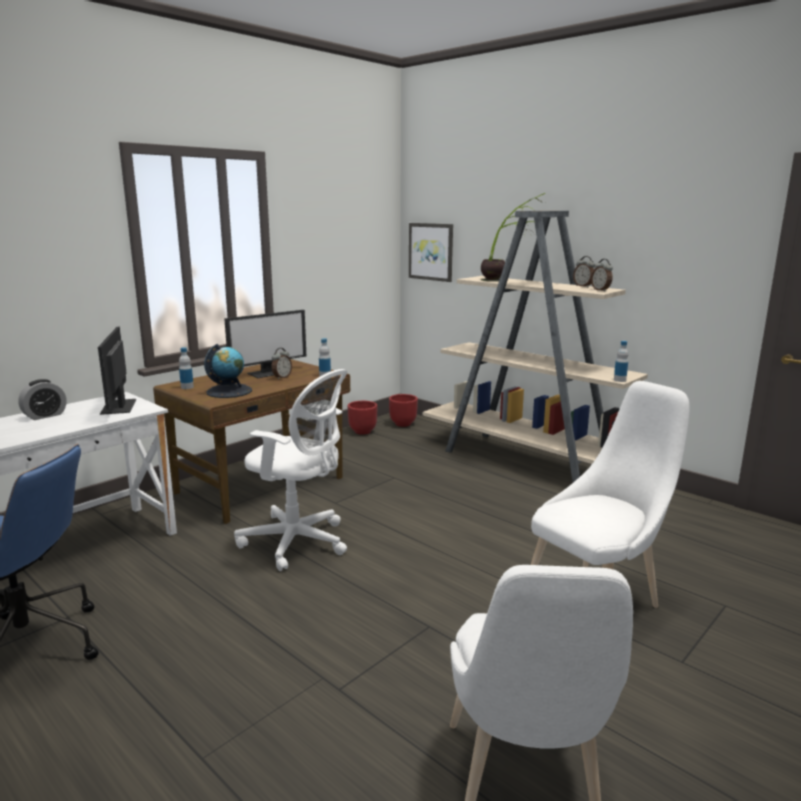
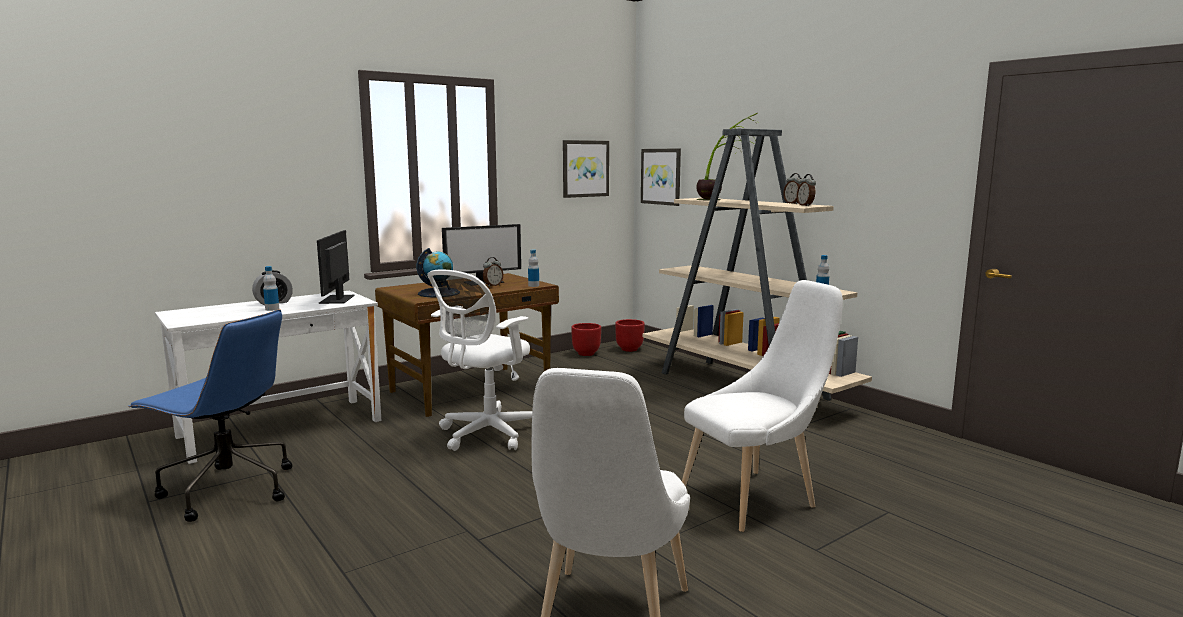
camera: 10 degrees right, 5 degrees down
(187, 387) = (403, 289): bottle -> bottle (272, 309)
(298, 542) = (487, 434): white office chair -> white office chair turned 90 degrees clockwise
(355, 244) = (585, 168): none -> picture

